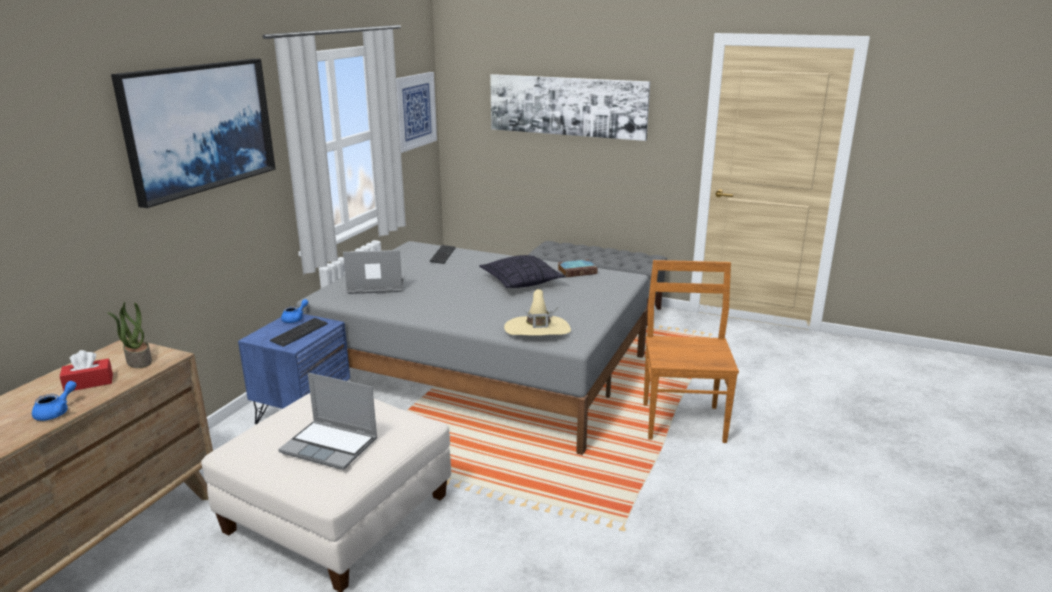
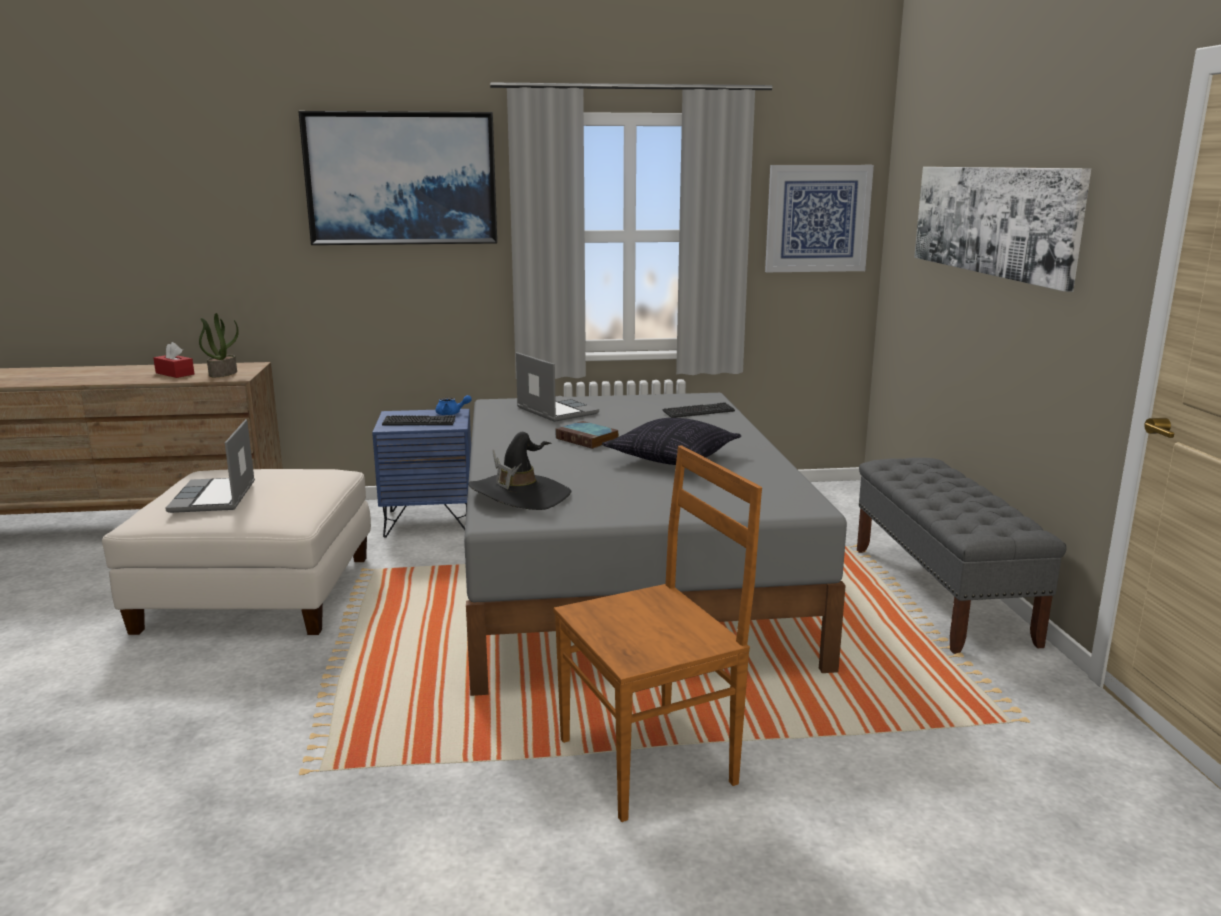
camera: 60 degrees right, 5 degrees down
(57, 412) = (120, 379): blue teapot -> none
(537, 330) = (520, 495): beige hat -> black hat
(577, 271) = (771, 476): book -> book (588, 440)

